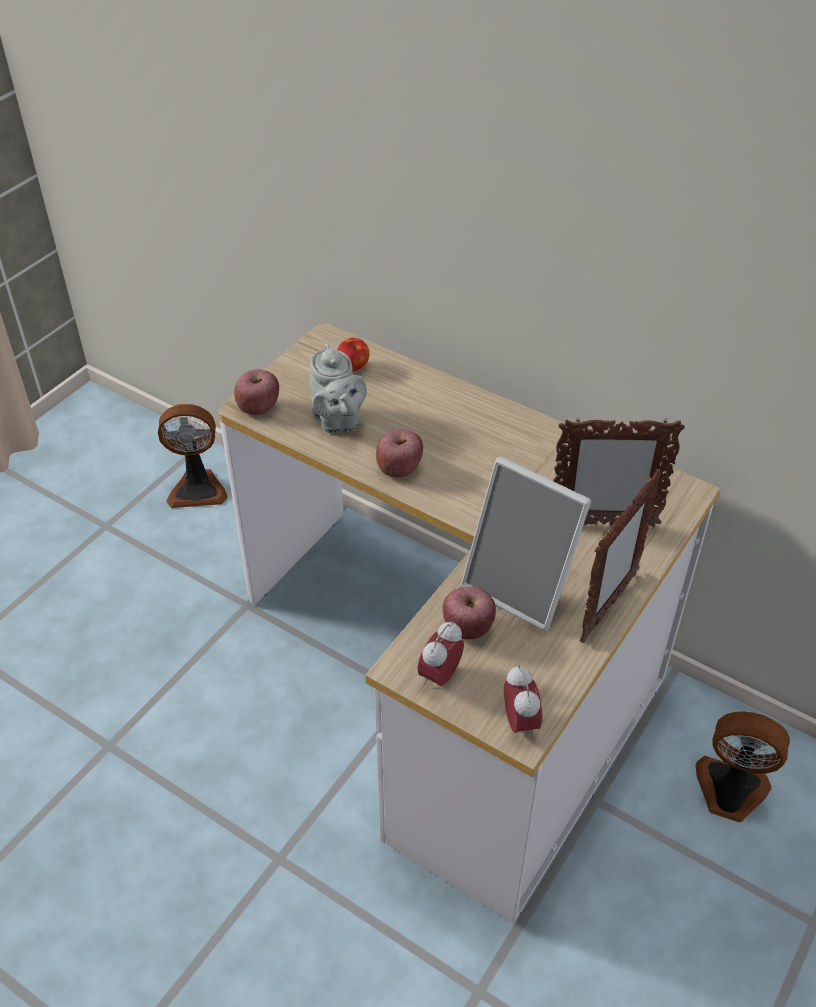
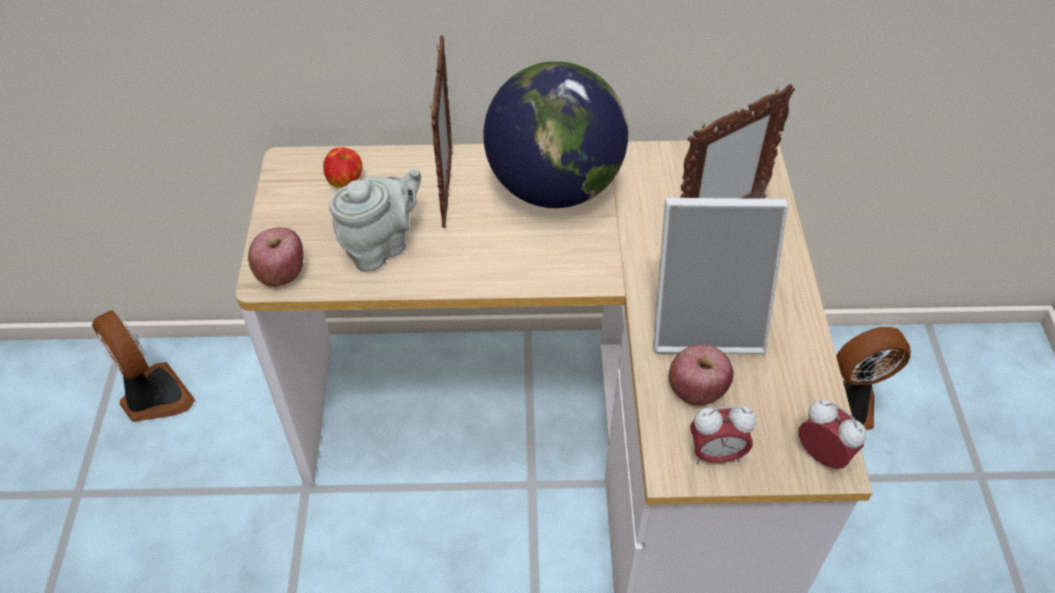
camera: 35 degrees left, 5 degrees up
(197, 488) = (153, 397): fan -> fan turned 90 degrees counterclockwise
(338, 421) = (381, 246): grey teapot -> grey teapot turned 75 degrees counterclockwise
(399, 469) = (488, 265): apple -> none
(440, 676) = (716, 454): alarm clock -> alarm clock turned 90 degrees counterclockwise
(498, 439) = (553, 187): none -> globe
(608, 607) = (792, 299): picture frame -> picture frame (446, 190)

